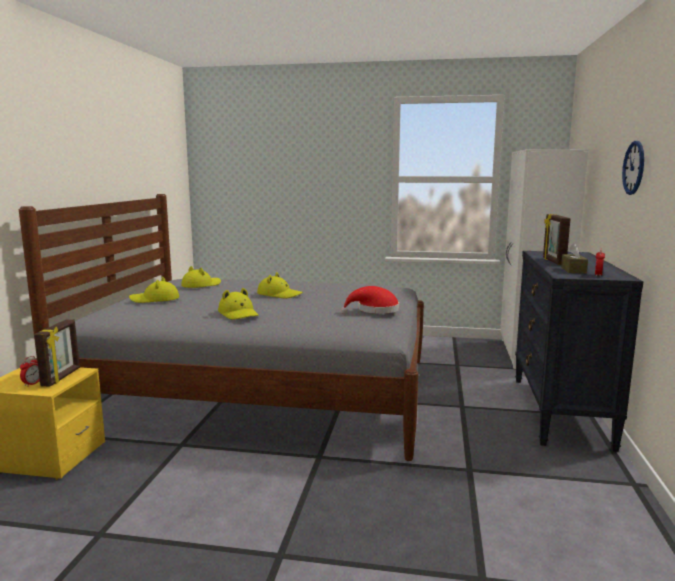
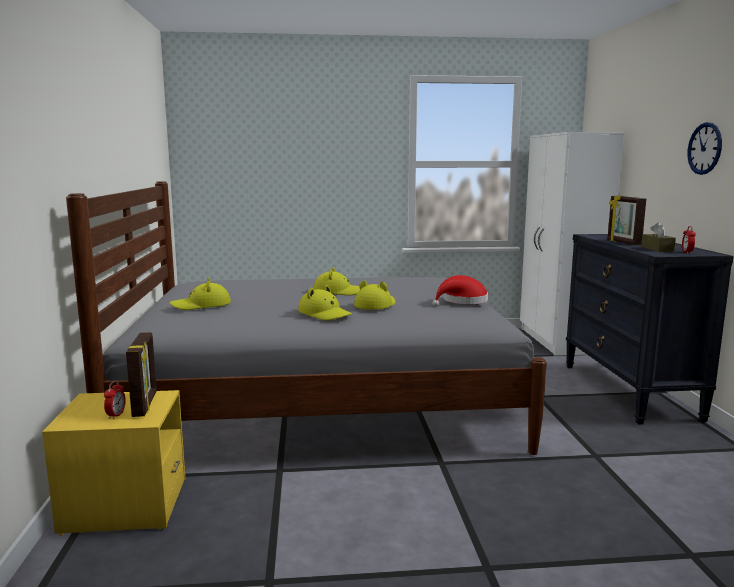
camera: 15 degrees left, 0 degrees up
(201, 285) = (233, 287): yellow hat -> yellow hat (375, 305)

